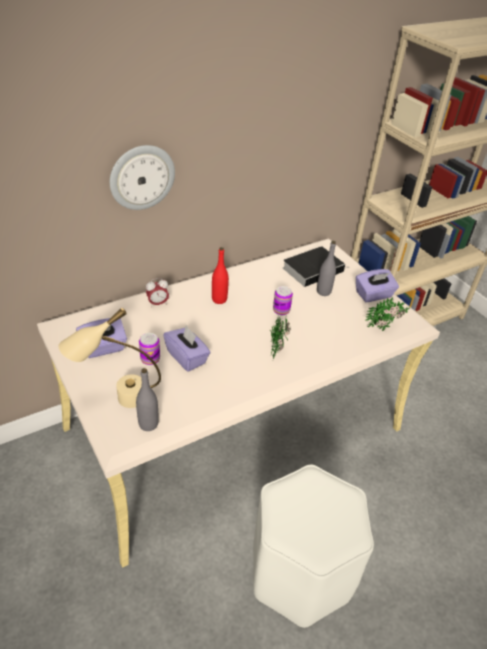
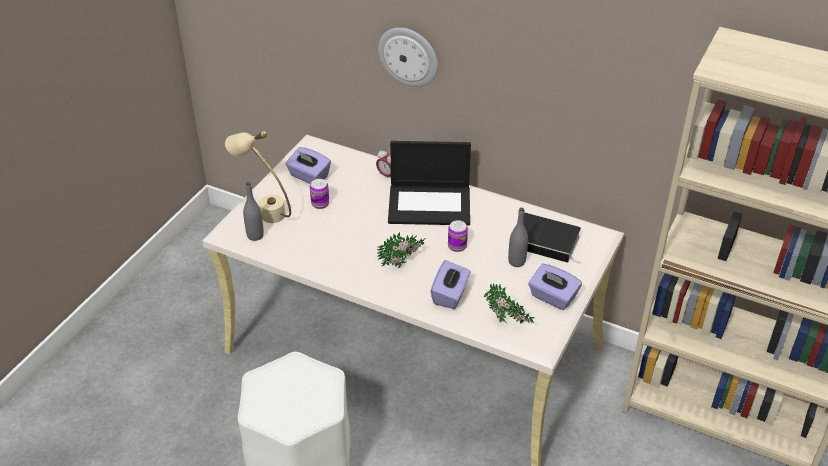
camera: 60 degrees right, 0 degrees up
(187, 357) = (340, 221): purple tissue box -> purple tissue box (450, 295)
(219, 299) = (430, 204): red bottle -> laptop

